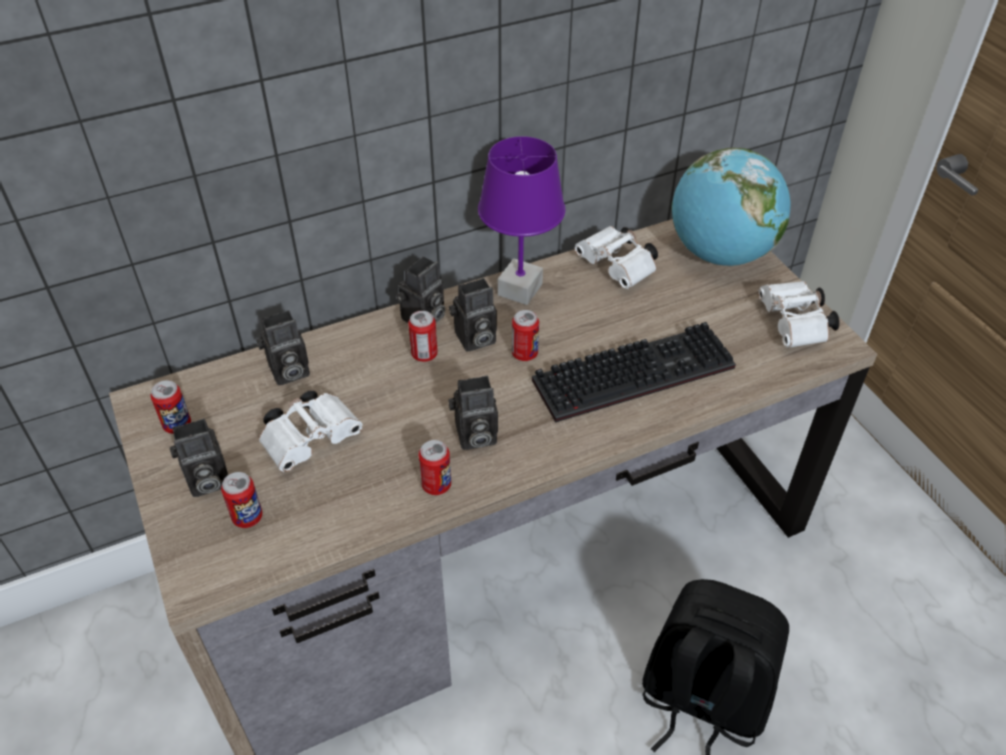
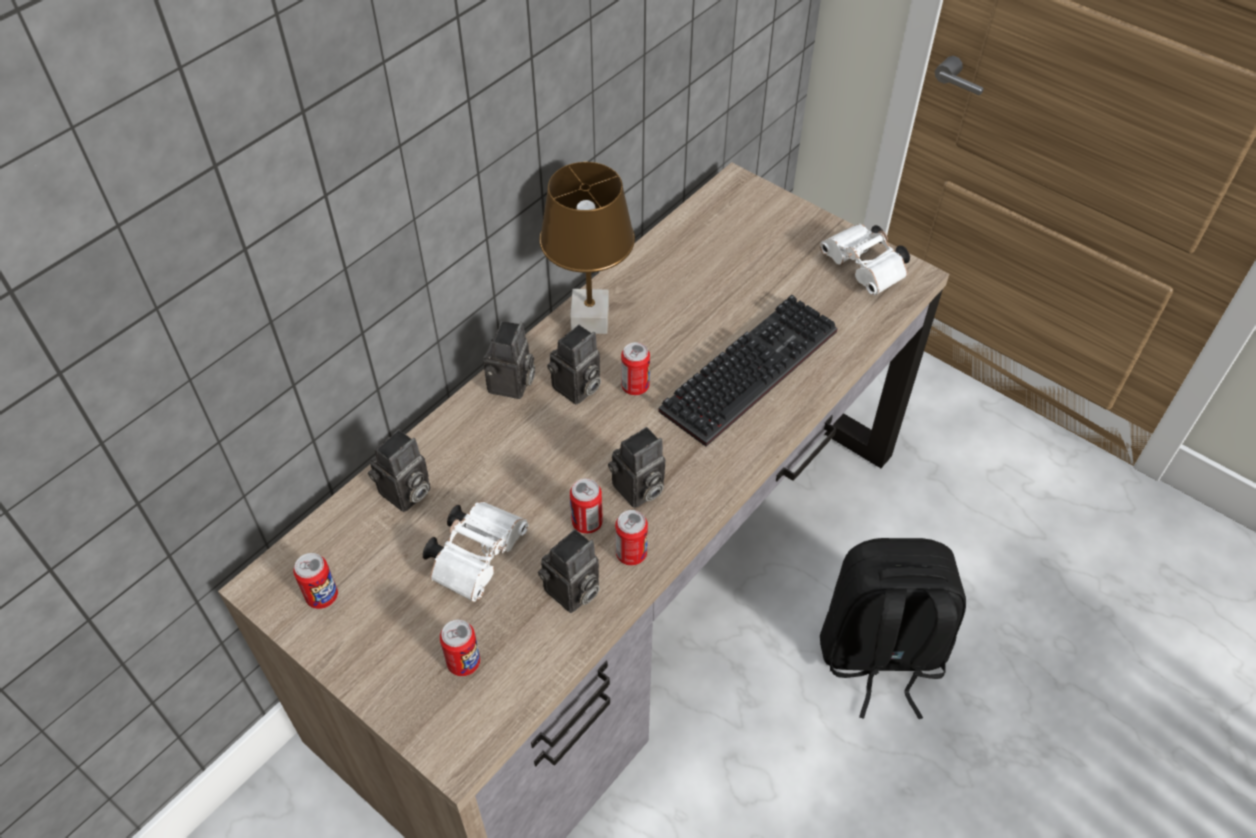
camera: 25 degrees left, 5 degrees up
(206, 482) = (395, 644): camera -> camera (572, 593)
(424, 354) = (536, 423): can -> can (587, 522)
(519, 289) = (589, 318): purple table lamp -> brown table lamp
(618, 268) = (673, 264): white binoculars -> none
(720, 254) = (760, 217): globe -> none

